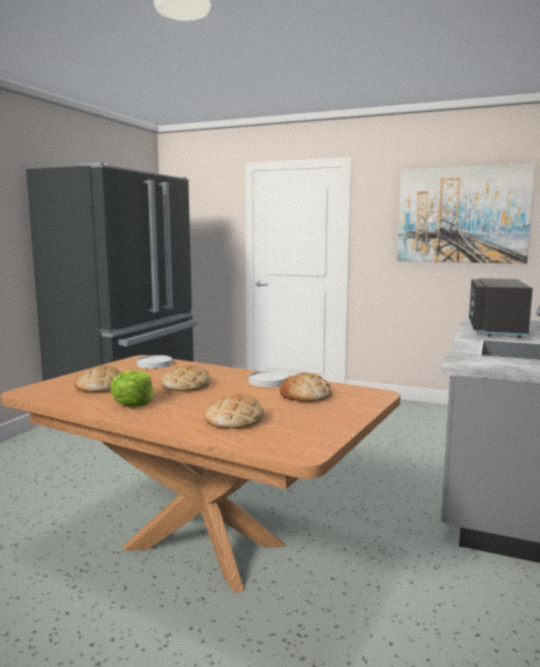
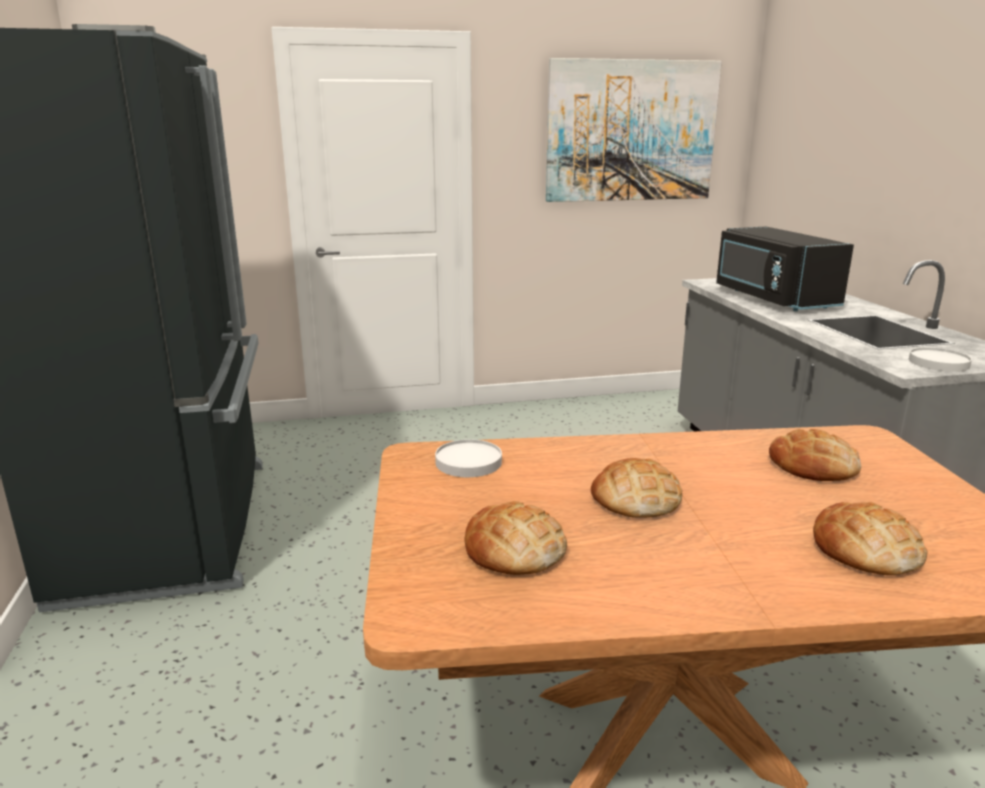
camera: 35 degrees left, 10 degrees up
(134, 402) = (661, 568): lettuce -> none
(268, 381) = (711, 451): white plate -> white plate (938, 362)

